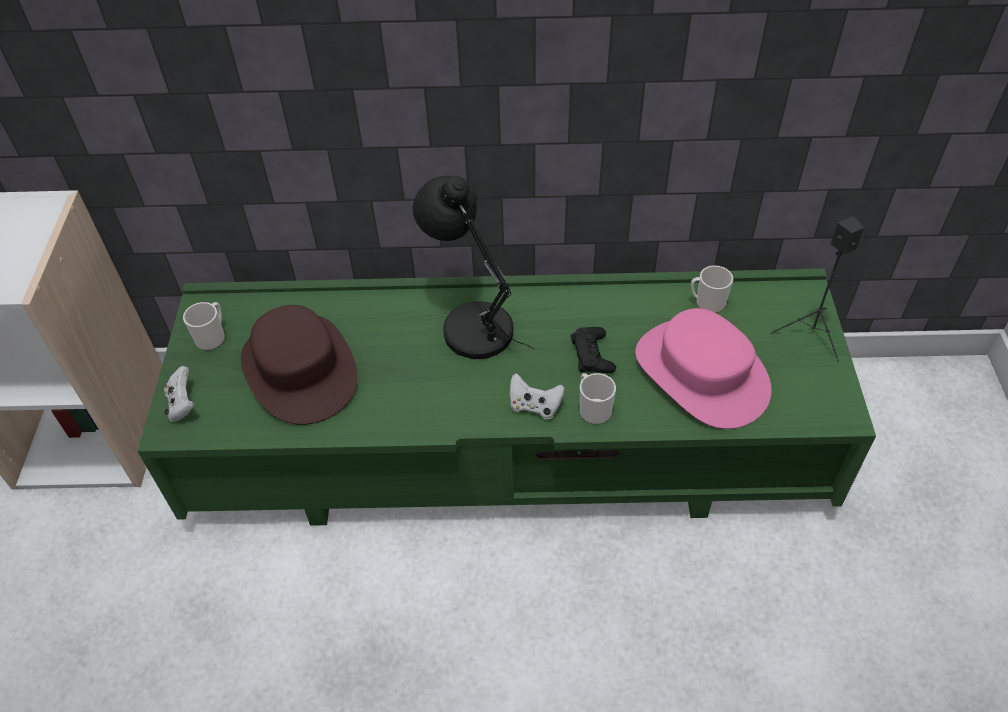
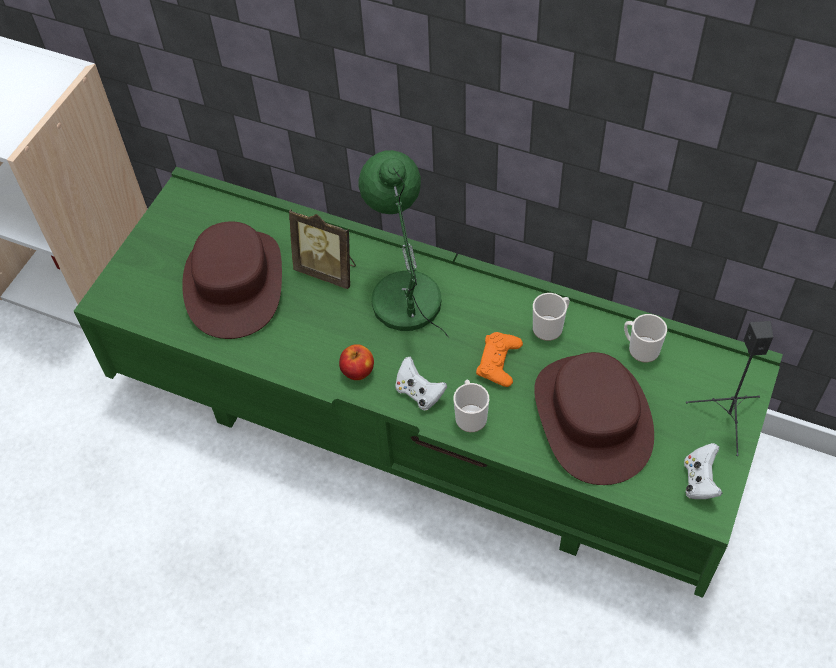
camera: 25 degrees right, 5 degrees up
(182, 405) = (125, 282): white game controller -> white game controller (699, 481)
(212, 337) = (177, 227): mug -> mug (550, 327)
(387, 328) = (328, 270): none -> picture frame
(466, 407) = (357, 371): none -> apple
(473, 326) = (405, 294): black table lamp -> green table lamp
(592, 355) = (499, 362): black game controller -> orange game controller
(702, 373) = (593, 418): pink hat -> brown hat

